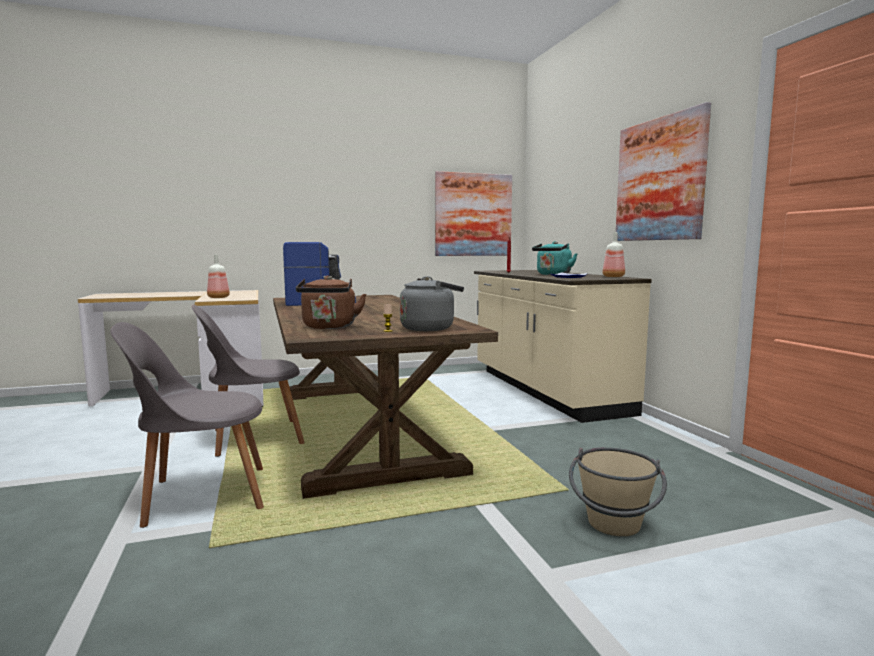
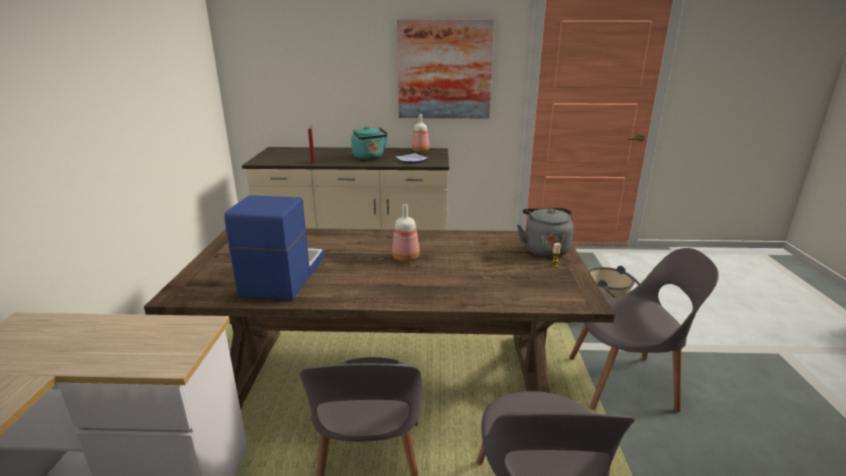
camera: 70 degrees left, 15 degrees up
(219, 297) = (141, 352): bottle -> bottle (406, 257)
(329, 327) = (524, 288): brown kettle -> none
(420, 540) = (626, 383): none -> grey chair
(473, 215) = (191, 93): picture -> none

